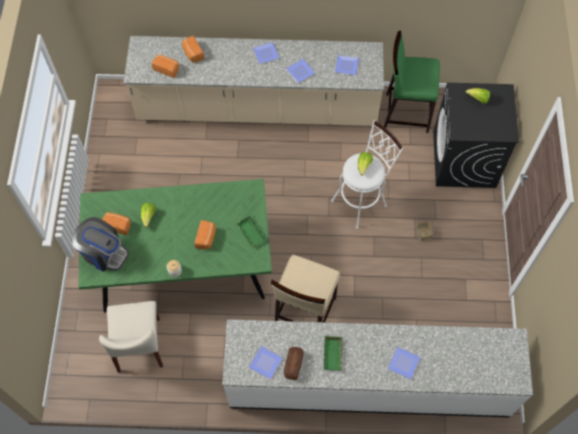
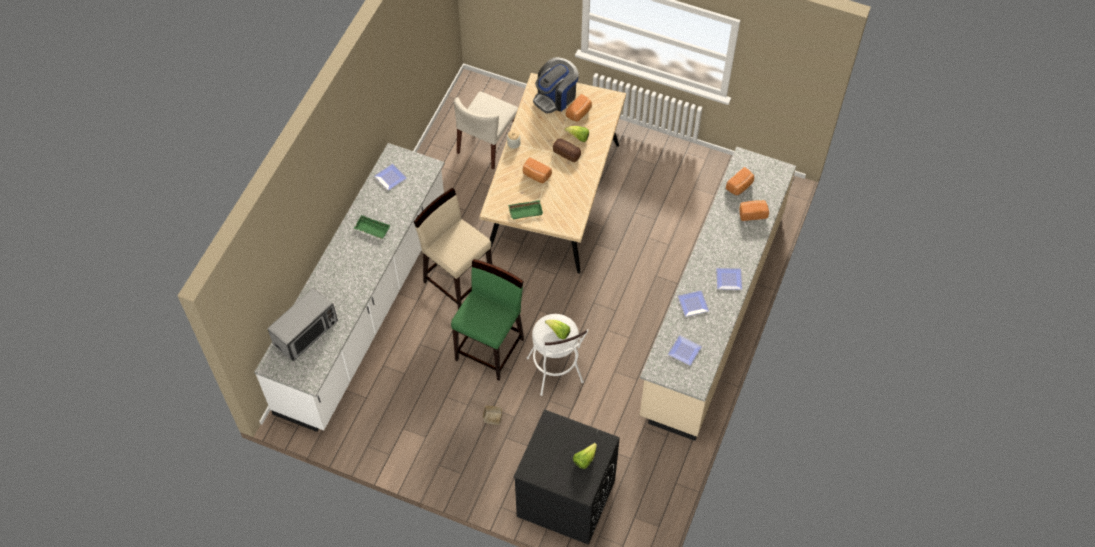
camera: 110 degrees right, 5 degrees down
(139, 345) = (487, 144): beige chair -> beige chair turned 75 degrees counterclockwise
(182, 263) = (554, 196): green dining table -> beige dining table
(293, 365) = (378, 197): bread -> bread (566, 153)
(405, 363) = (336, 281): plate -> none
(406, 112) = (652, 462): green stool -> green stool (490, 349)
(470, 365) = (306, 332): none -> microwave

